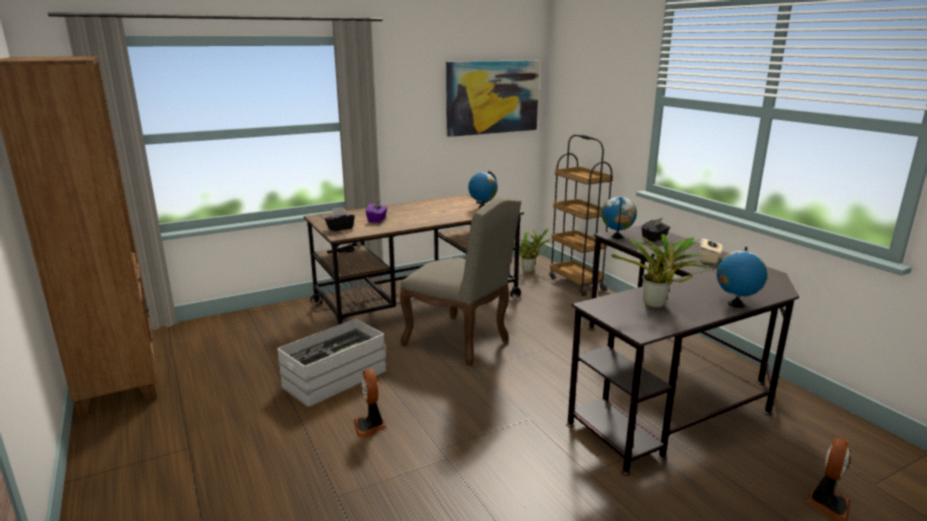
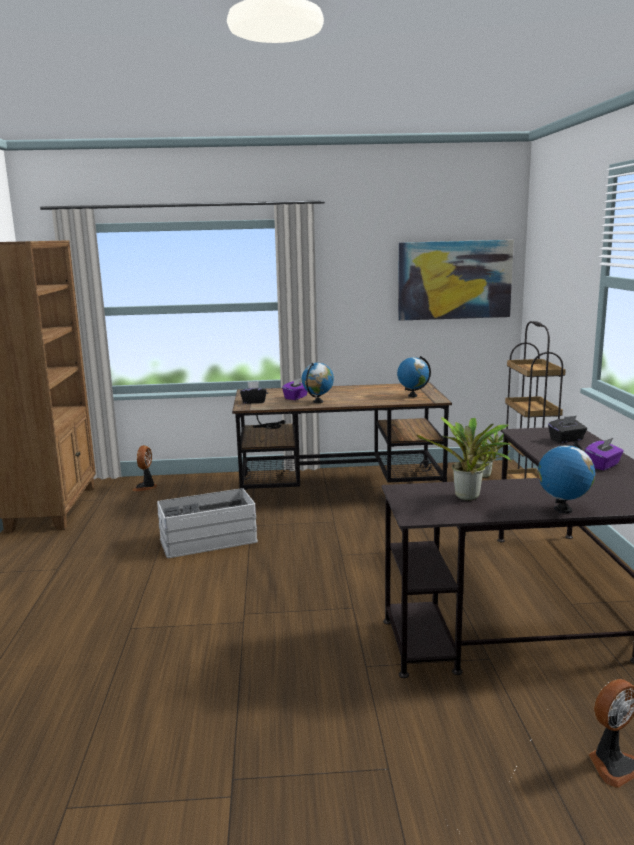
camera: 25 degrees right, 5 degrees down
(370, 426) = (203, 583): fan -> fan (145, 487)
(459, 342) = (347, 530): grey chair -> none
(617, 237) = (522, 434): globe -> globe (318, 402)
(709, 259) = (603, 465): beige tissue box -> purple tissue box

